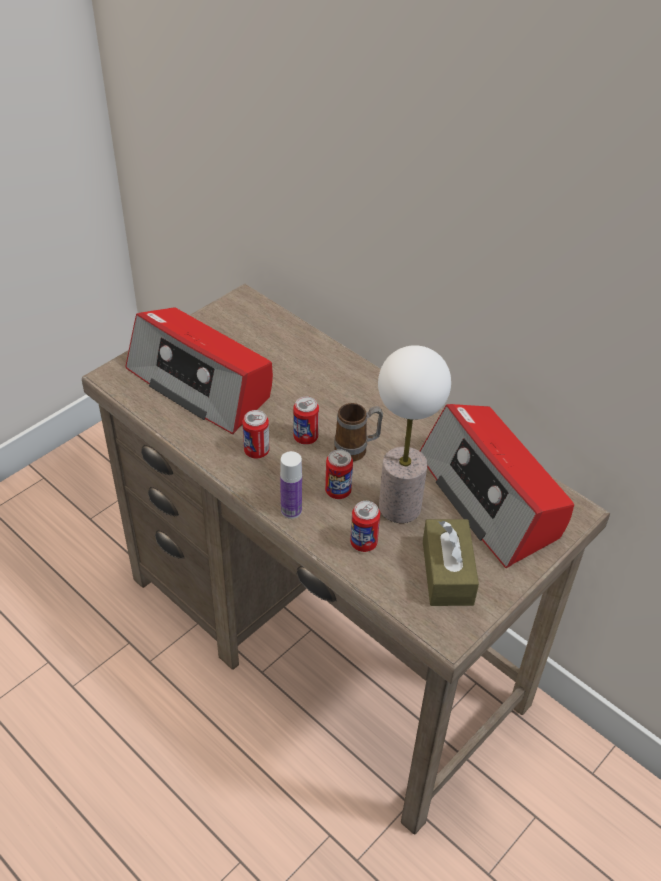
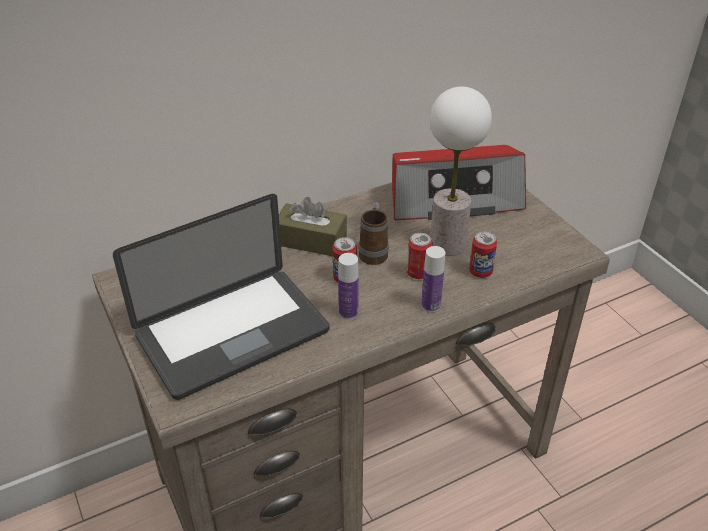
camera: 70 degrees left, 5 degrees down
(201, 384) = (232, 333): radio -> laptop
(256, 451) = (348, 312): can -> bottle
(447, 572) = (521, 237): brown tissue box -> brown tissue box (311, 241)

